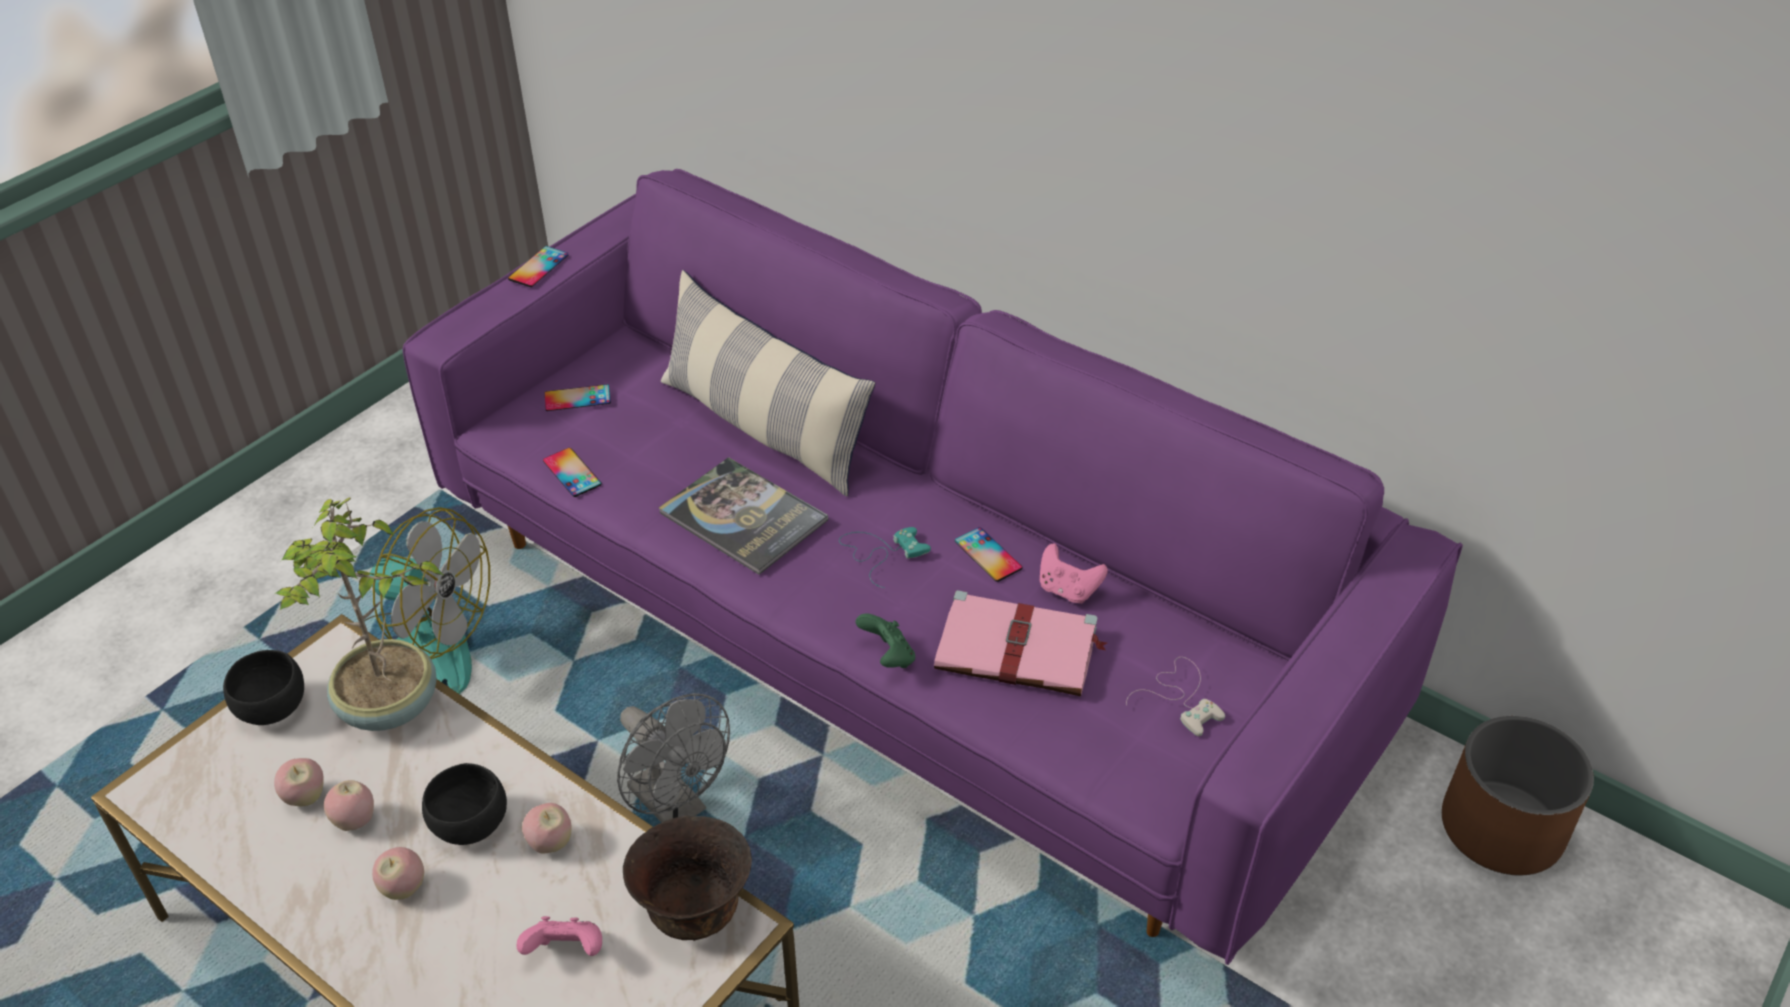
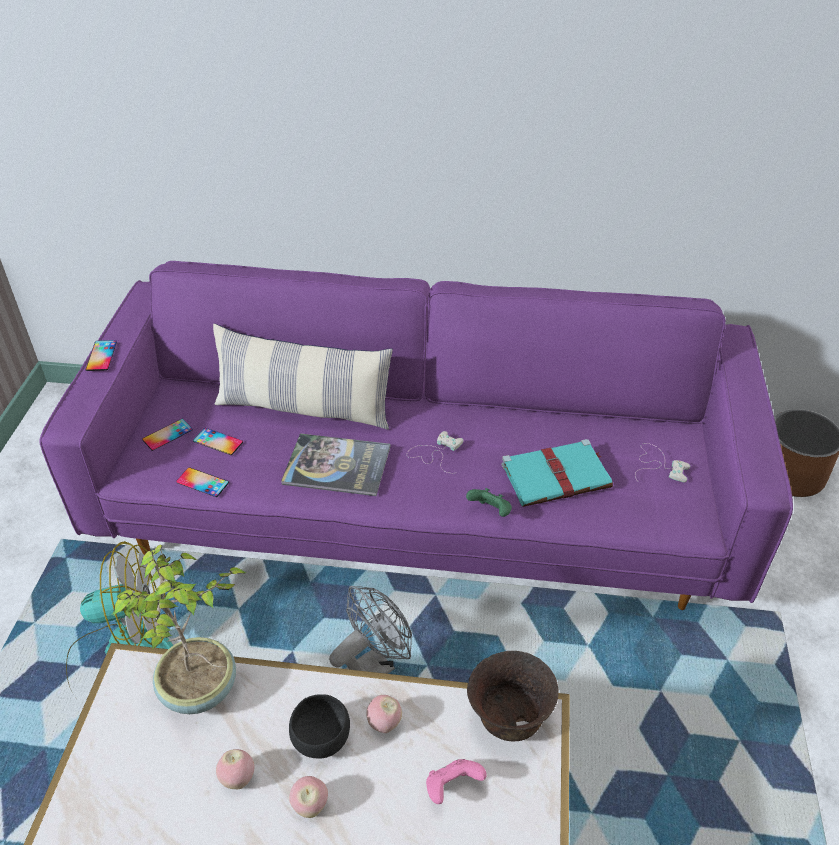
camera: 30 degrees left, 0 degrees up
(272, 711) = (113, 733): black bowl -> none
(306, 797) = (188, 781): apple -> none
(676, 807) = (372, 668): grey fan -> grey fan turned 60 degrees counterclockwise
(881, 552) = (435, 453): turquoise game controller -> white game controller
(988, 555) = (495, 430): phone -> phone (218, 442)
(1019, 650) = (557, 476): pink book -> turquoise book
(1068, 590) = (553, 432): pink game controller -> none

